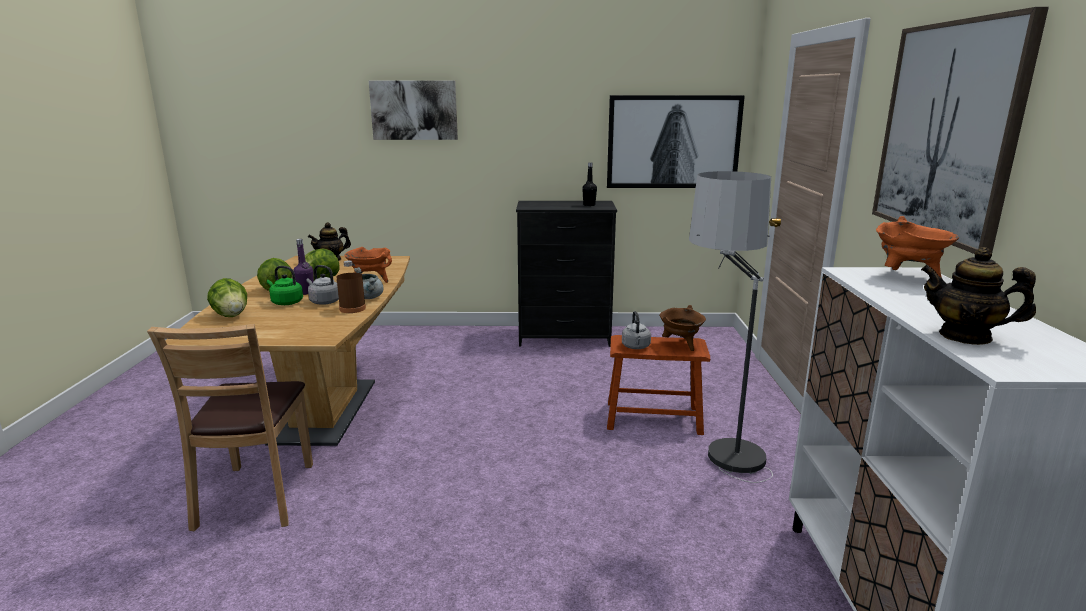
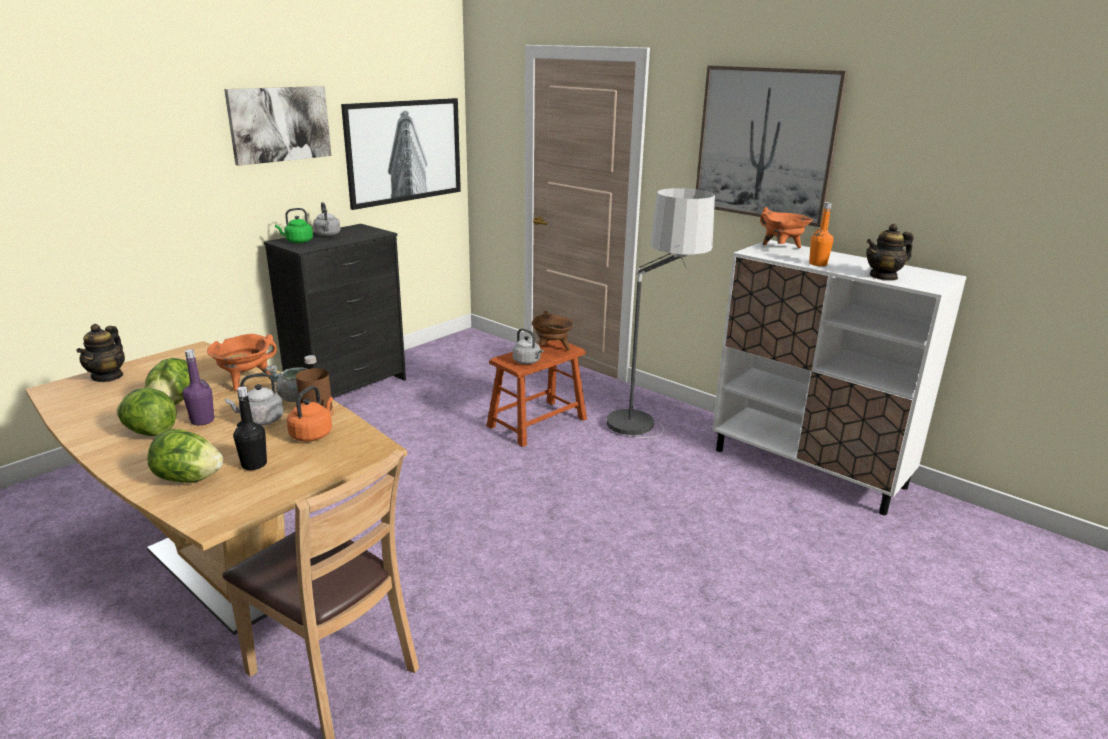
camera: 50 degrees left, 5 degrees up
(286, 302) = (214, 439): green kettle -> green kettle (297, 241)
(323, 318) = (313, 434): none -> orange kettle
(414, 110) = (100, 138): picture -> picture (279, 124)
(566, 203) = (327, 235): none -> grey kettle
(589, 205) = (357, 233): black bottle -> black bottle (254, 464)
(902, 300) = (818, 264): none -> orange bottle

